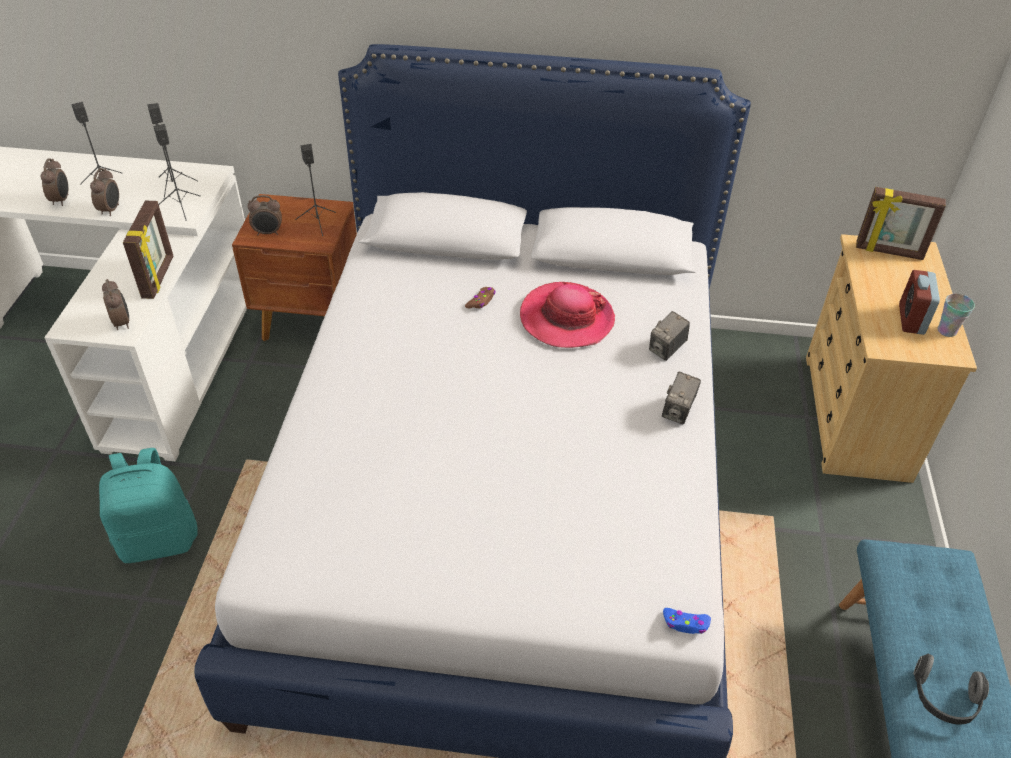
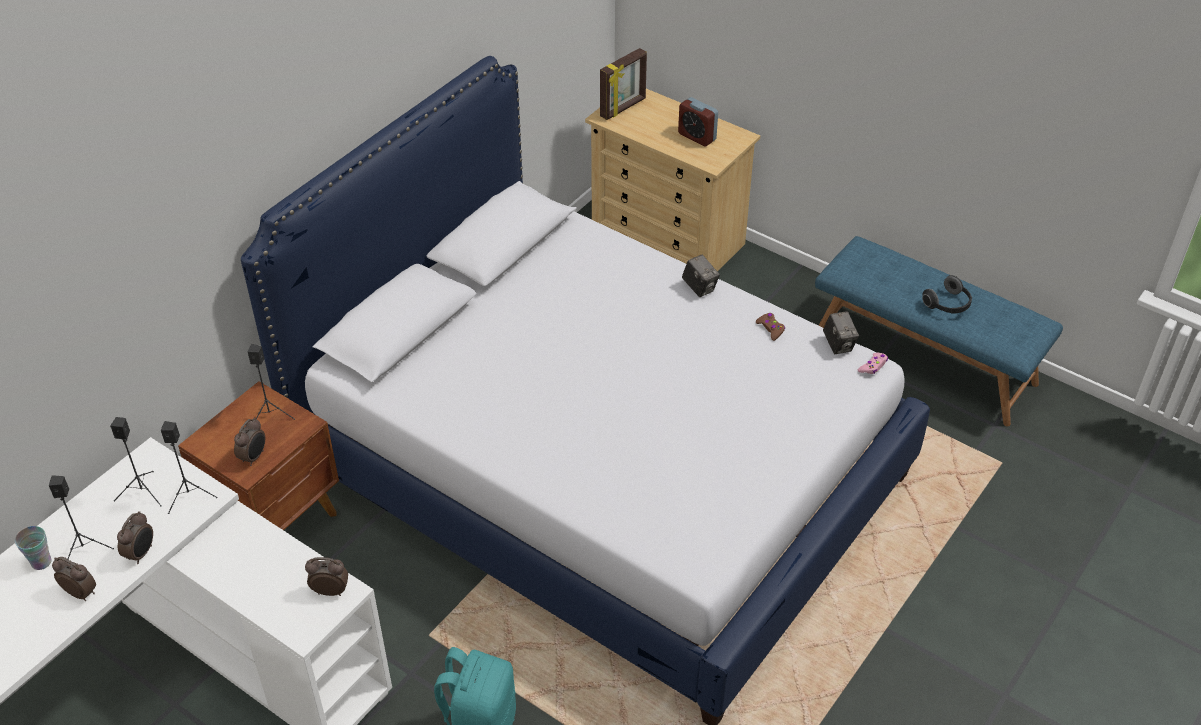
camera: 60 degrees left, 0 degrees up
(111, 210) = (141, 553): alarm clock -> alarm clock turned 75 degrees clockwise
(159, 277) = (281, 547): picture frame -> none
(481, 301) = (500, 340): brown game controller -> brown game controller (770, 329)
(566, 318) = (560, 301): hat -> none
(666, 350) = (635, 264): camera -> camera (838, 345)
(685, 624) = (873, 366): blue game controller -> pink game controller
(946, 331) = (719, 128): cup -> cup (41, 562)

